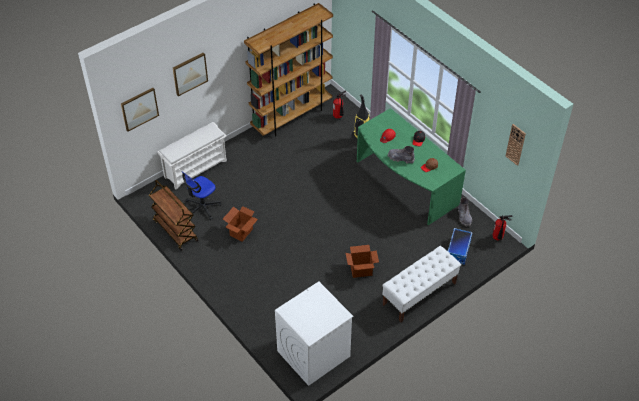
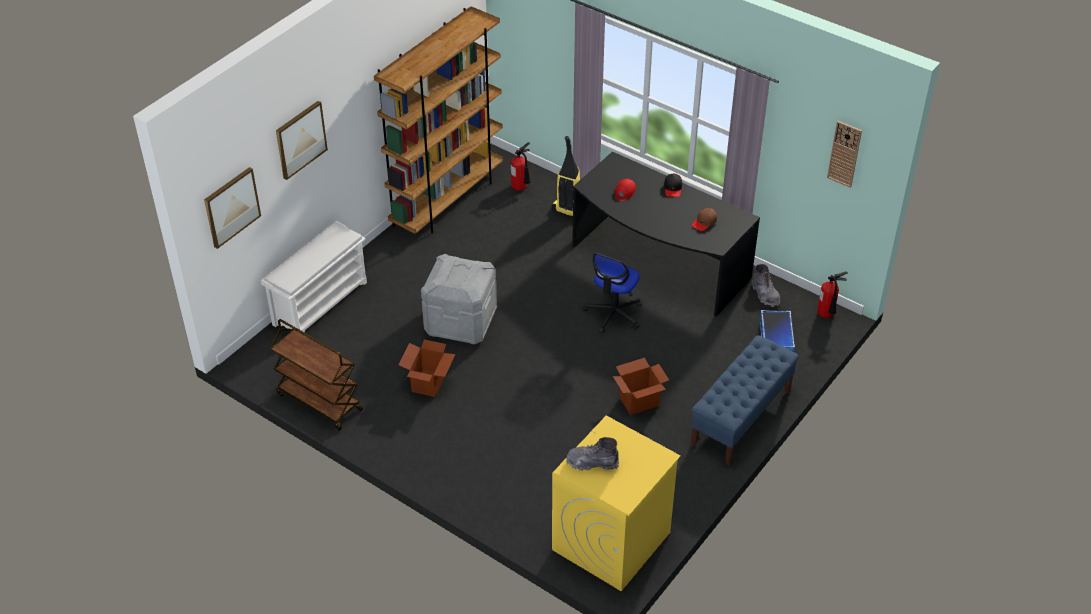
camera: 15 degrees left, 5 degrees down
(202, 207) = (351, 358): office chair -> office chair (613, 314)
(273, 197) = (460, 322): none -> grey storage box
(313, 354) = (611, 541): white washing machine -> yellow washing machine
(400, 158) = (656, 219): grey boot -> grey boot (592, 463)
(404, 184) = (657, 265): green desk -> black desk
(419, 294) = (741, 418): white bench -> blue bench

